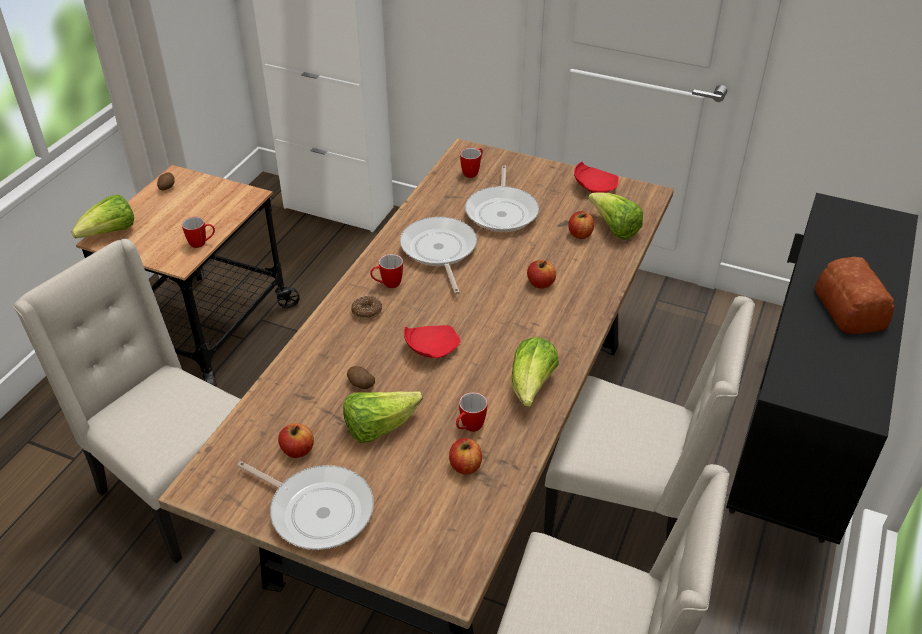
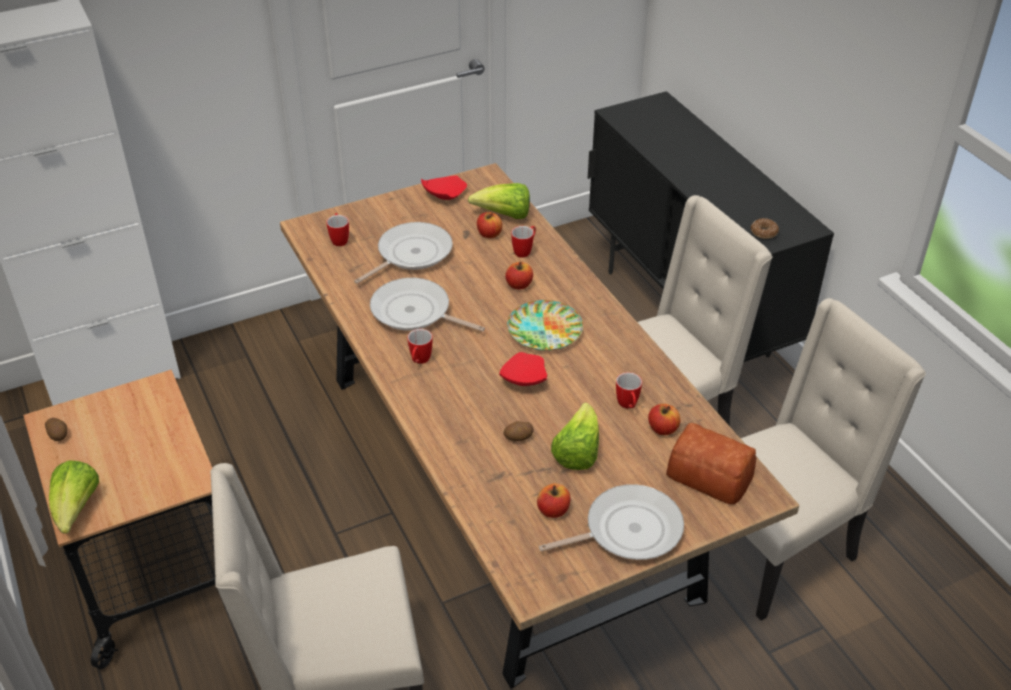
camera: 50 degrees left, 0 degrees up
(202, 243) = (186, 452): mug -> mug (525, 251)
(367, 311) = (438, 390): donut -> donut (764, 232)
(502, 212) = (411, 254): frying pan -> frying pan turned 90 degrees counterclockwise
(503, 327) = (544, 330): none -> plate
(531, 387) = (621, 352): lettuce -> none
(850, 307) = (717, 172): bread -> bread (708, 473)

